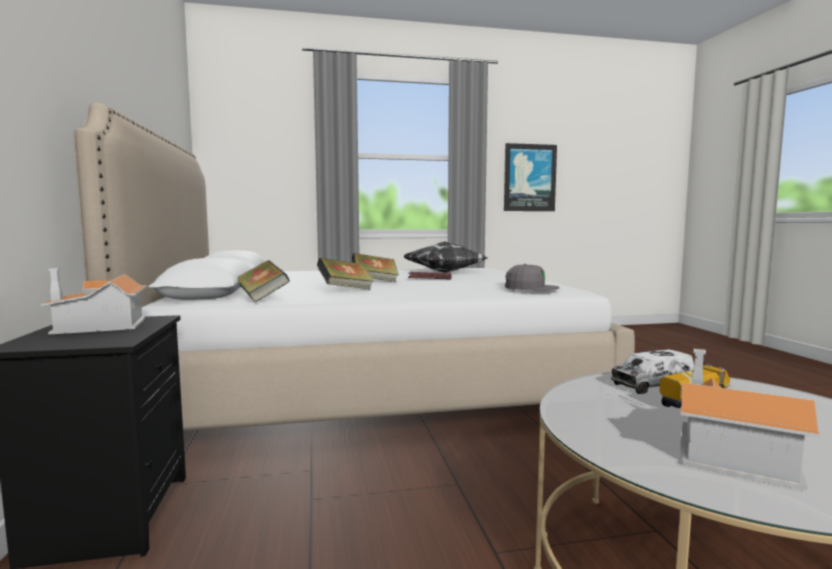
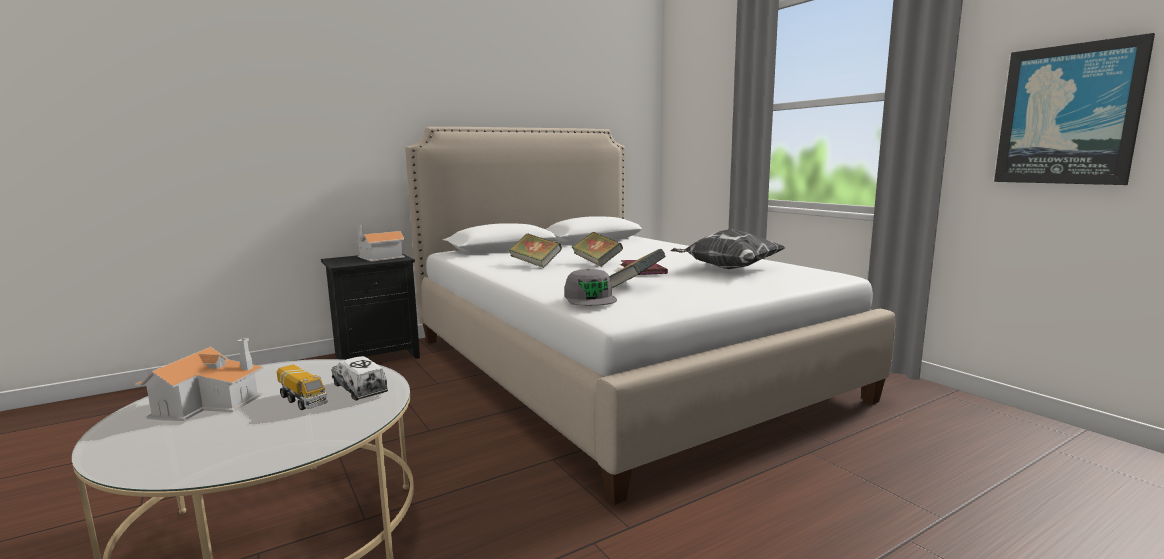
camera: 70 degrees right, 5 degrees up
(262, 298) = (478, 258): book -> book (635, 285)

